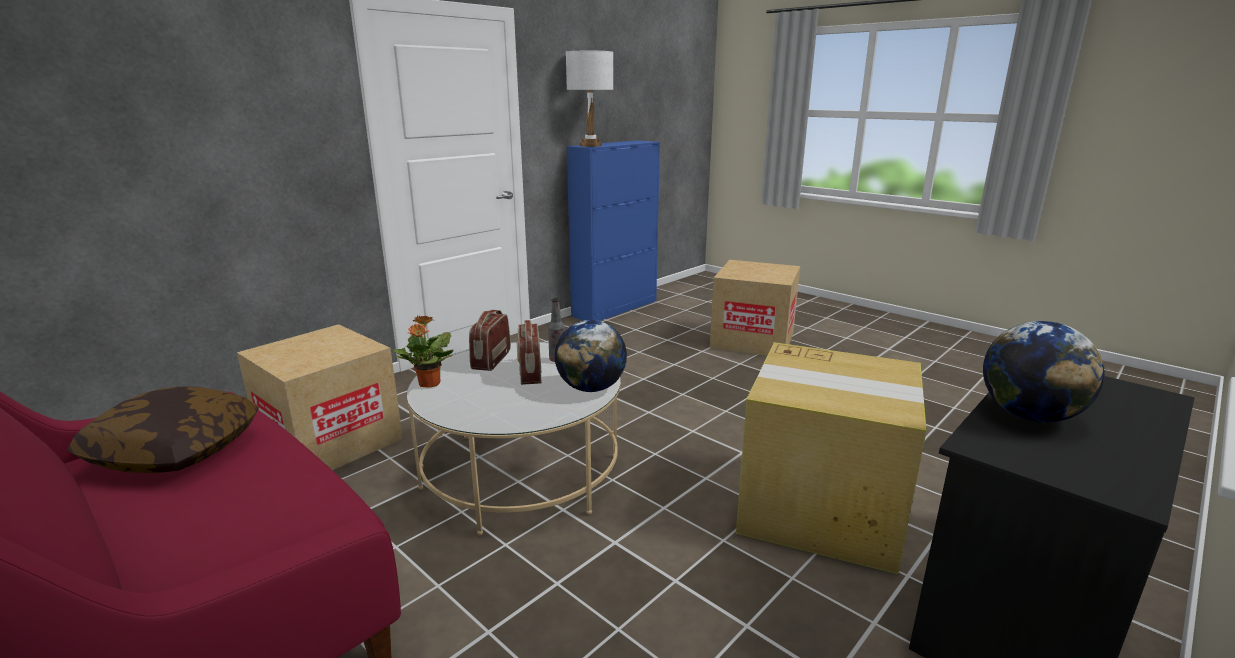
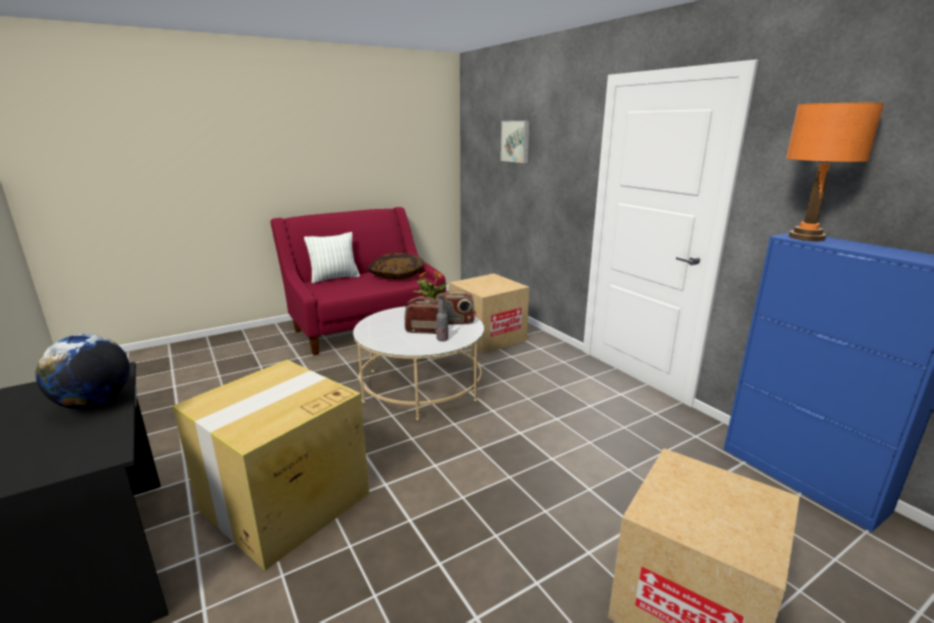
camera: 105 degrees right, 0 degrees up
(129, 89) = (516, 141): none -> picture
(137, 555) = (334, 278): none -> pillow
(491, 360) = (454, 322): radio -> radio turned 150 degrees clockwise
(590, 145) = (806, 237): white table lamp -> orange table lamp
(591, 388) = (389, 344): globe -> none

